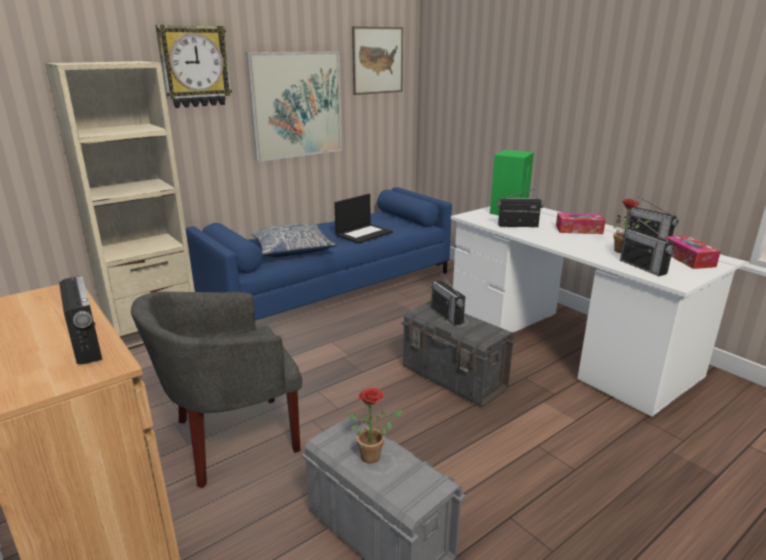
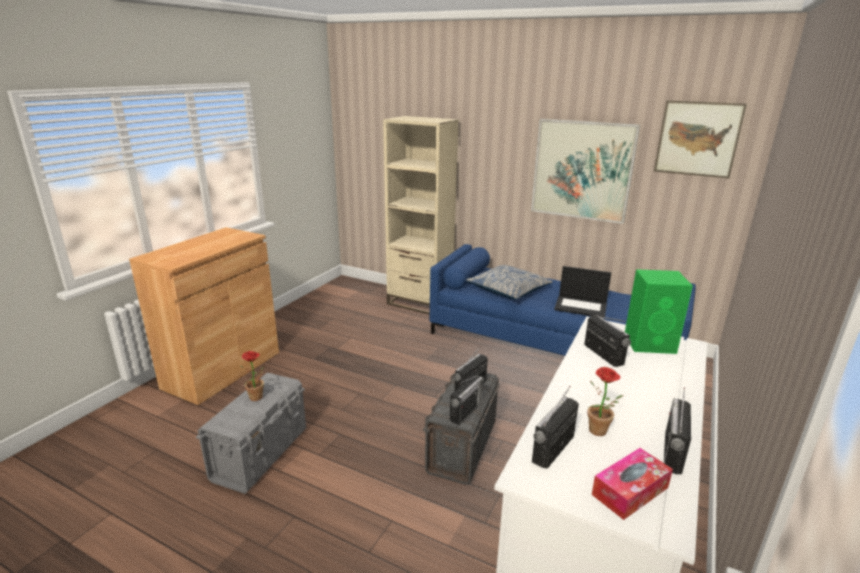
camera: 65 degrees right, 0 degrees up
(86, 344) = (192, 255): radio -> radio (465, 411)
(194, 67) = (496, 126): wall clock -> none
(231, 439) = (326, 370): grey armchair -> none
(579, 230) = (643, 395): tissue box -> none

